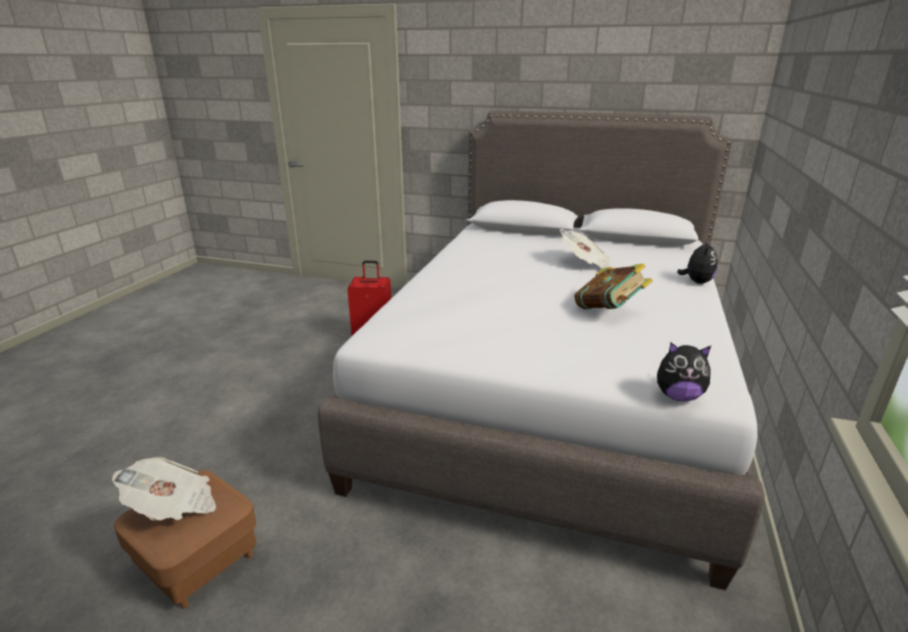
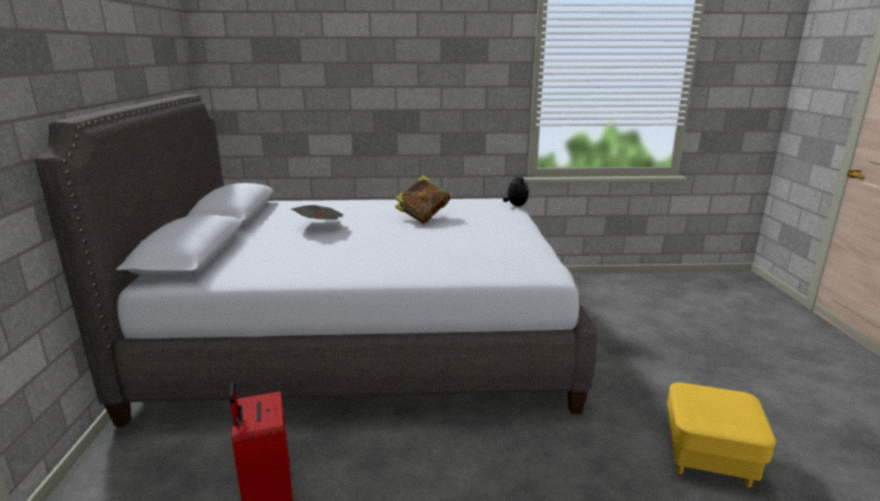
camera: 110 degrees left, 5 degrees down
(174, 506) = (724, 415): newspaper -> none
(198, 561) = (709, 457): brown ottoman -> yellow ottoman
(696, 282) = (349, 201): plush toy -> none

